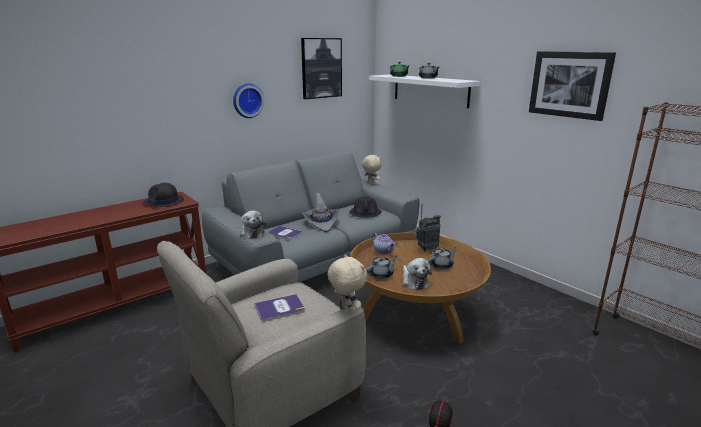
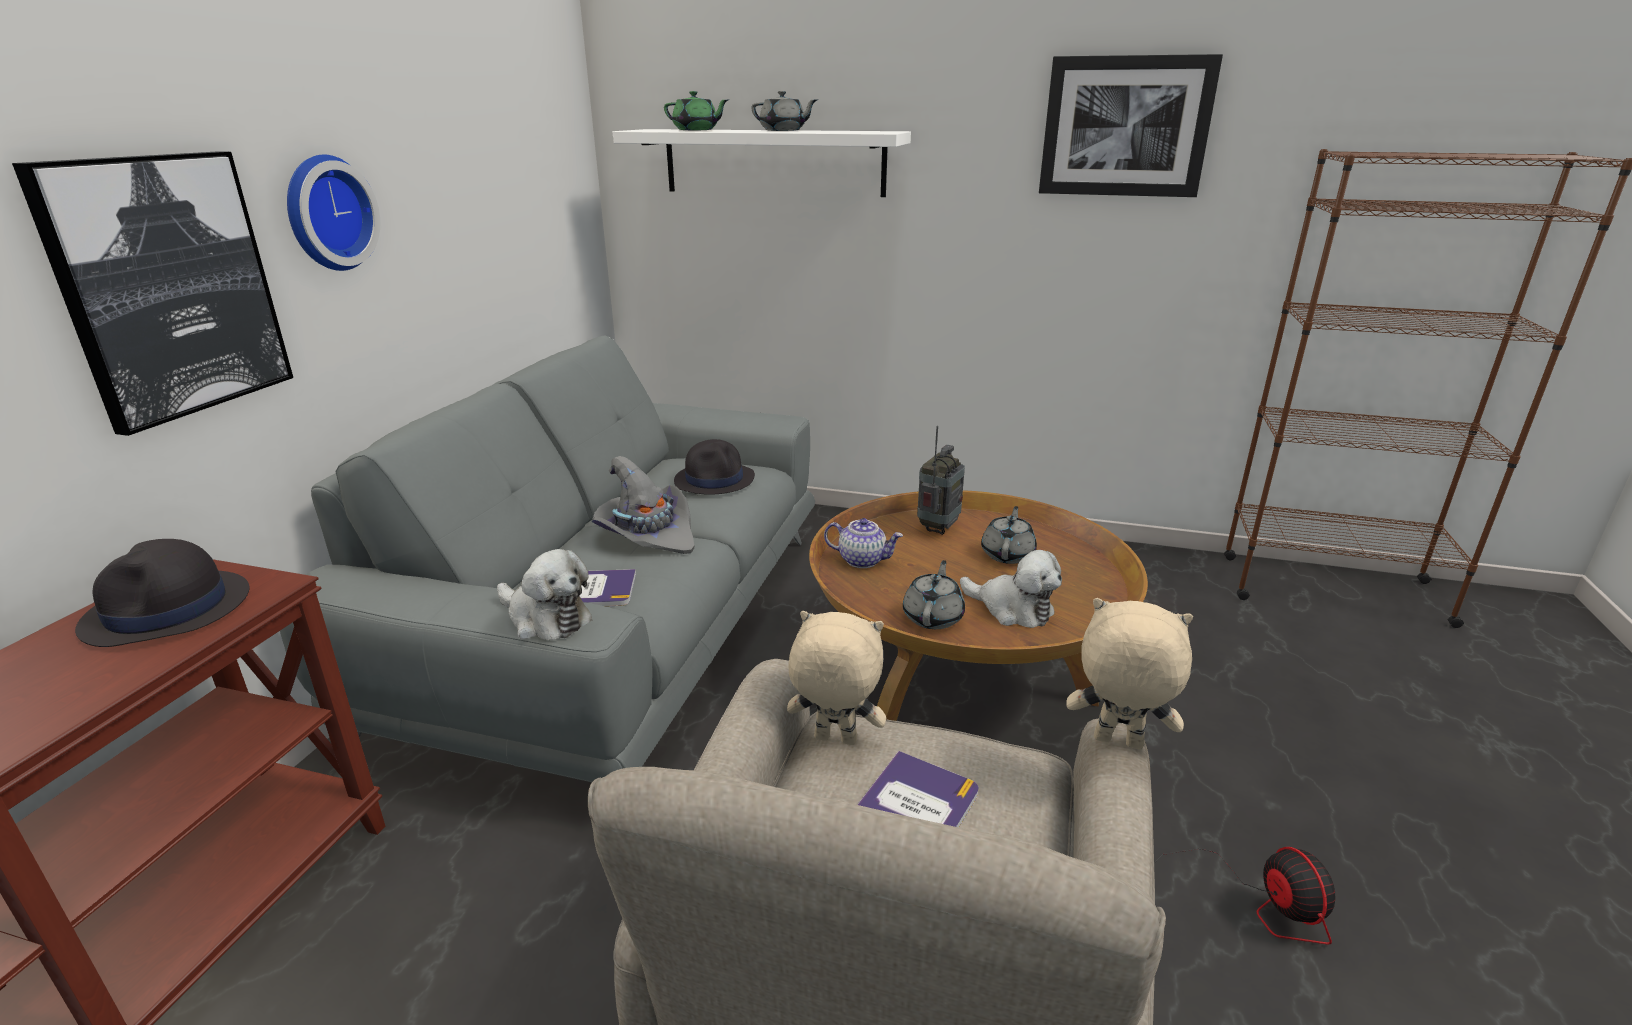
camera: 35 degrees left, 5 degrees up
(321, 68) = (490, 111): picture -> picture (168, 287)
(371, 183) = (667, 407): beige plush toy -> beige plush toy (834, 740)

